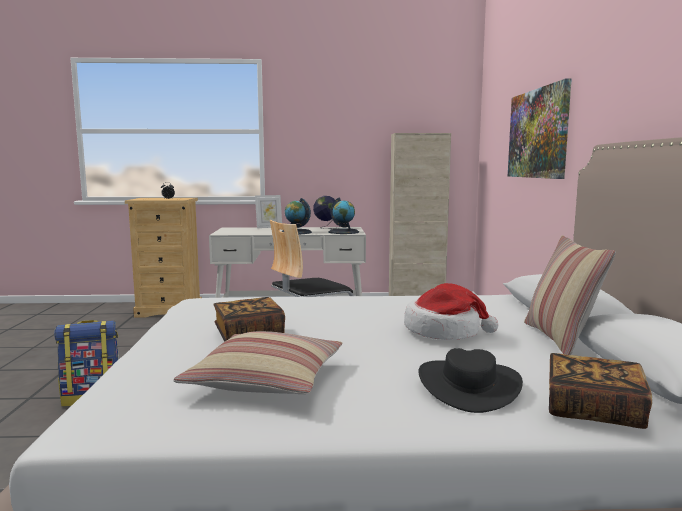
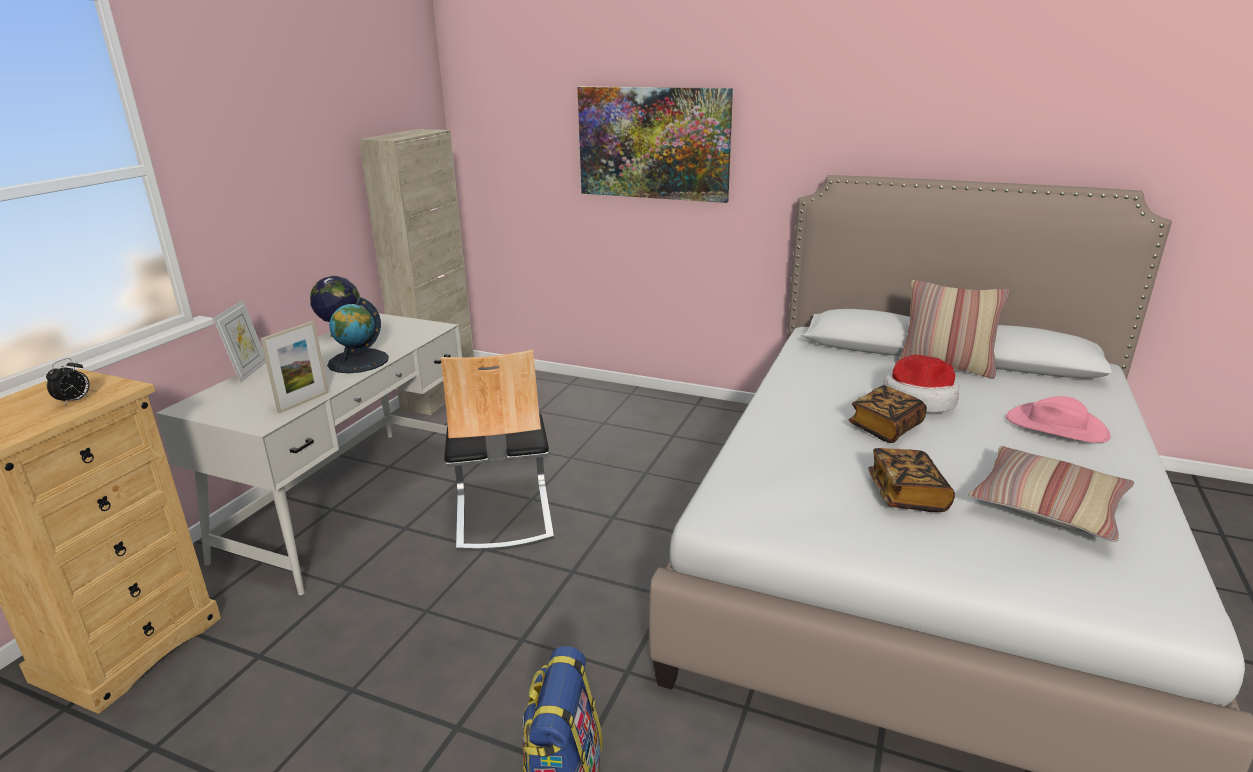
camera: 65 degrees left, 15 degrees up
(244, 233) = (303, 402): none -> picture frame
(343, 232) = (411, 331): globe -> none
(469, 385) = (1056, 426): black hat -> pink hat
(593, 410) = (1096, 402): book -> book (885, 427)

